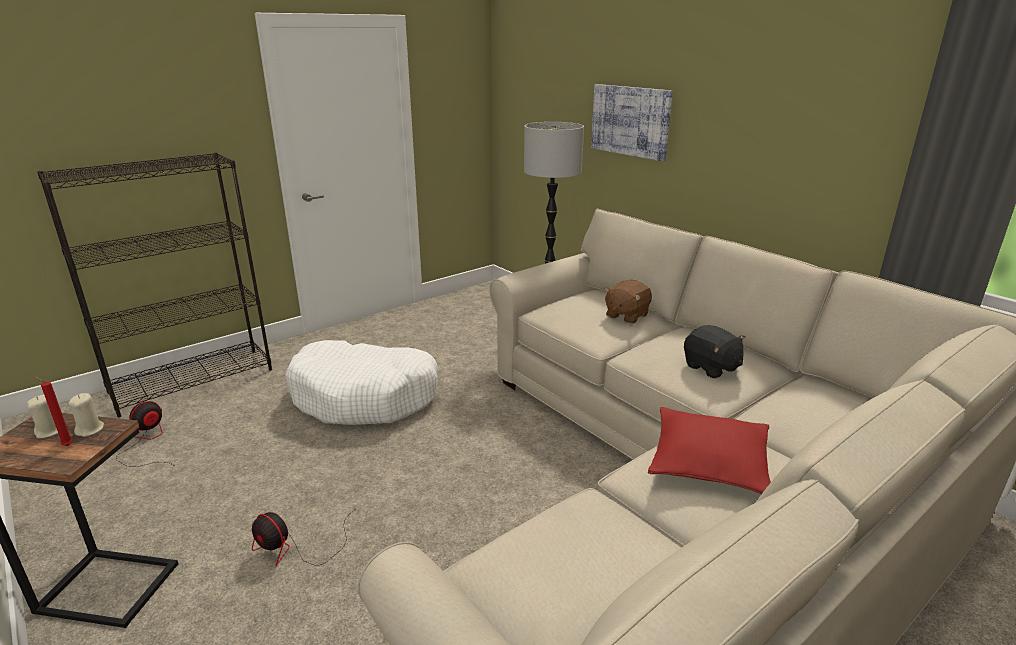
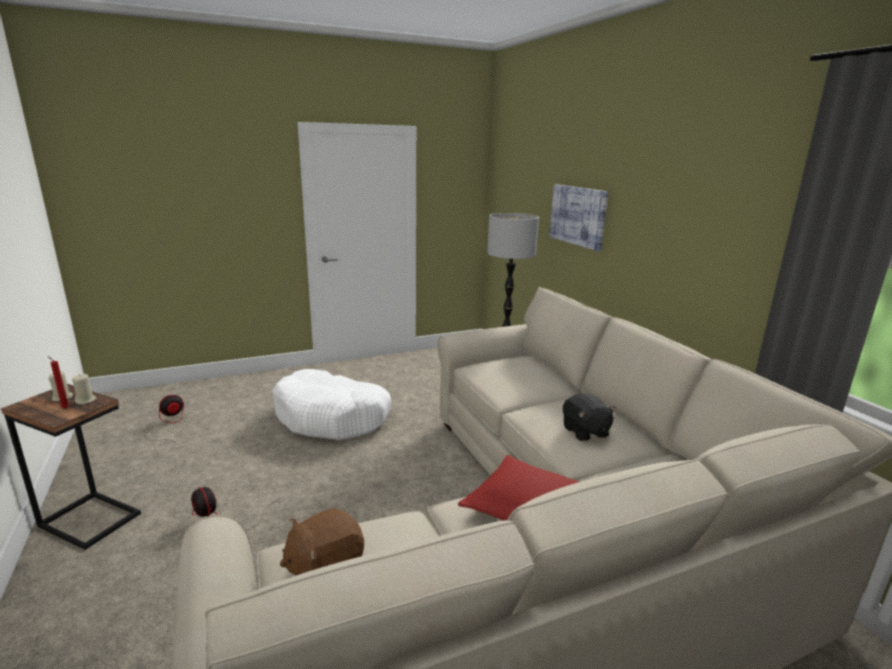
camera: 15 degrees right, 5 degrees down
(193, 380) = (221, 386): black bookcase -> none
(626, 315) = (539, 379): brown plush toy -> brown plush toy (325, 566)

